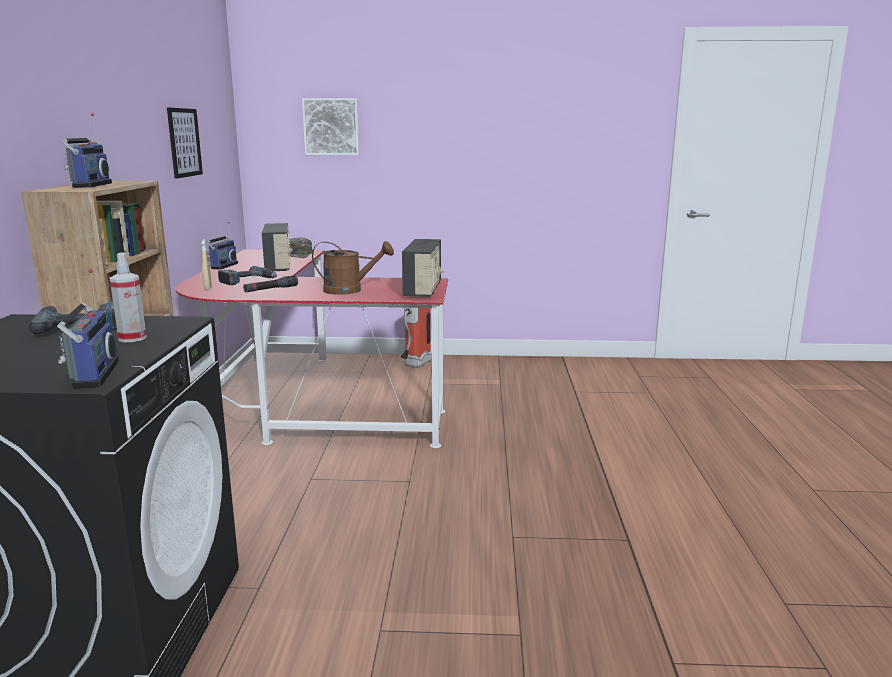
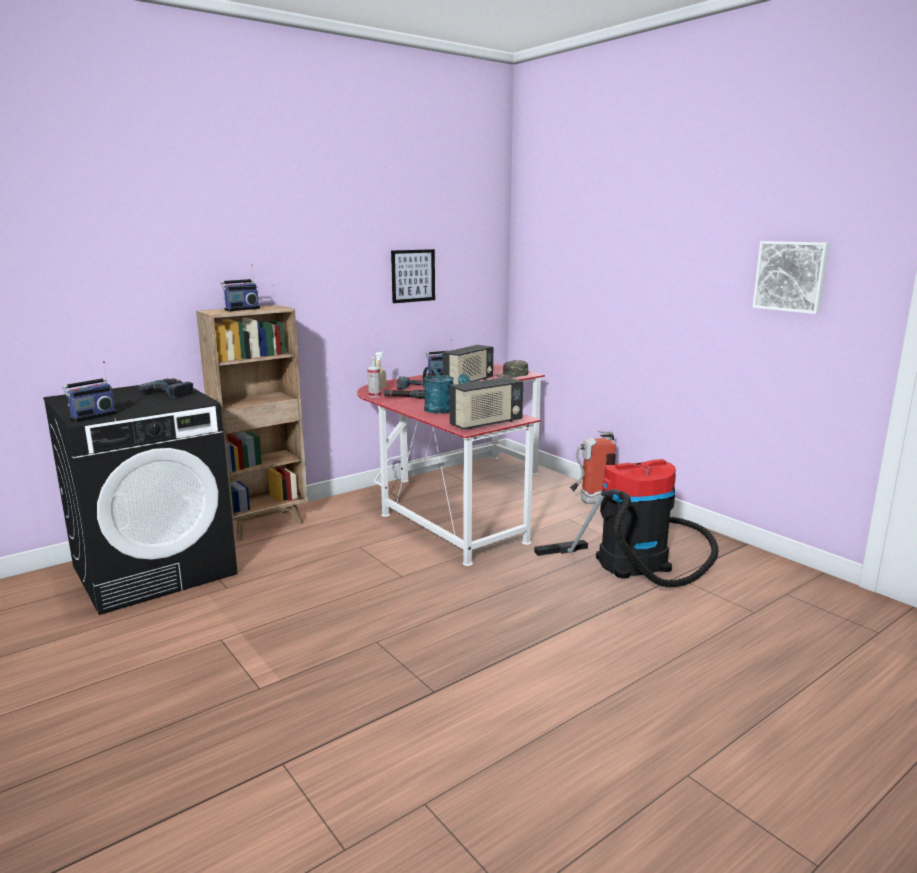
camera: 50 degrees right, 0 degrees up
(132, 338) = (158, 404): spray bottle -> spray bottle (374, 396)
(331, 127) = (568, 263): picture -> picture (791, 276)
(350, 290) = (443, 411): brown watering can -> turquoise watering can
(536, 392) = (639, 562): none -> vacuum cleaner

